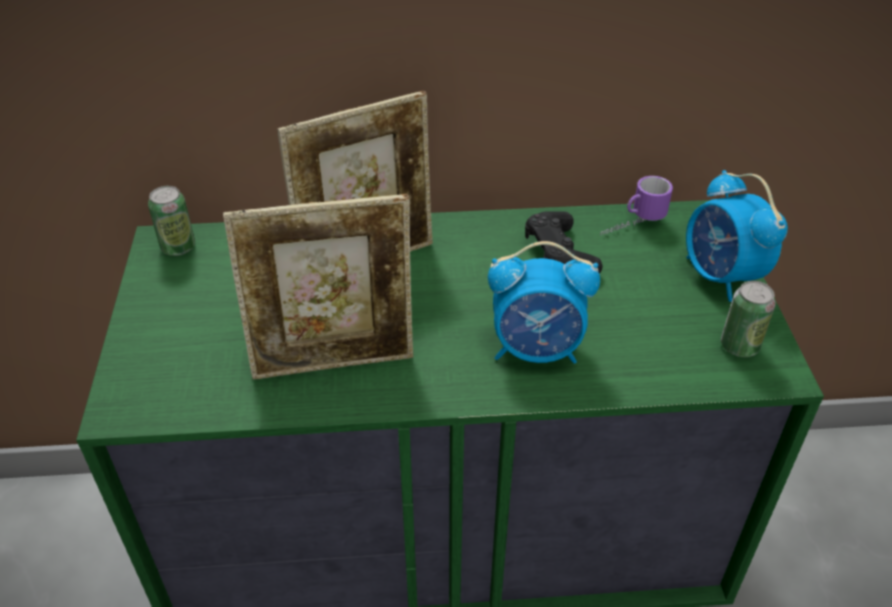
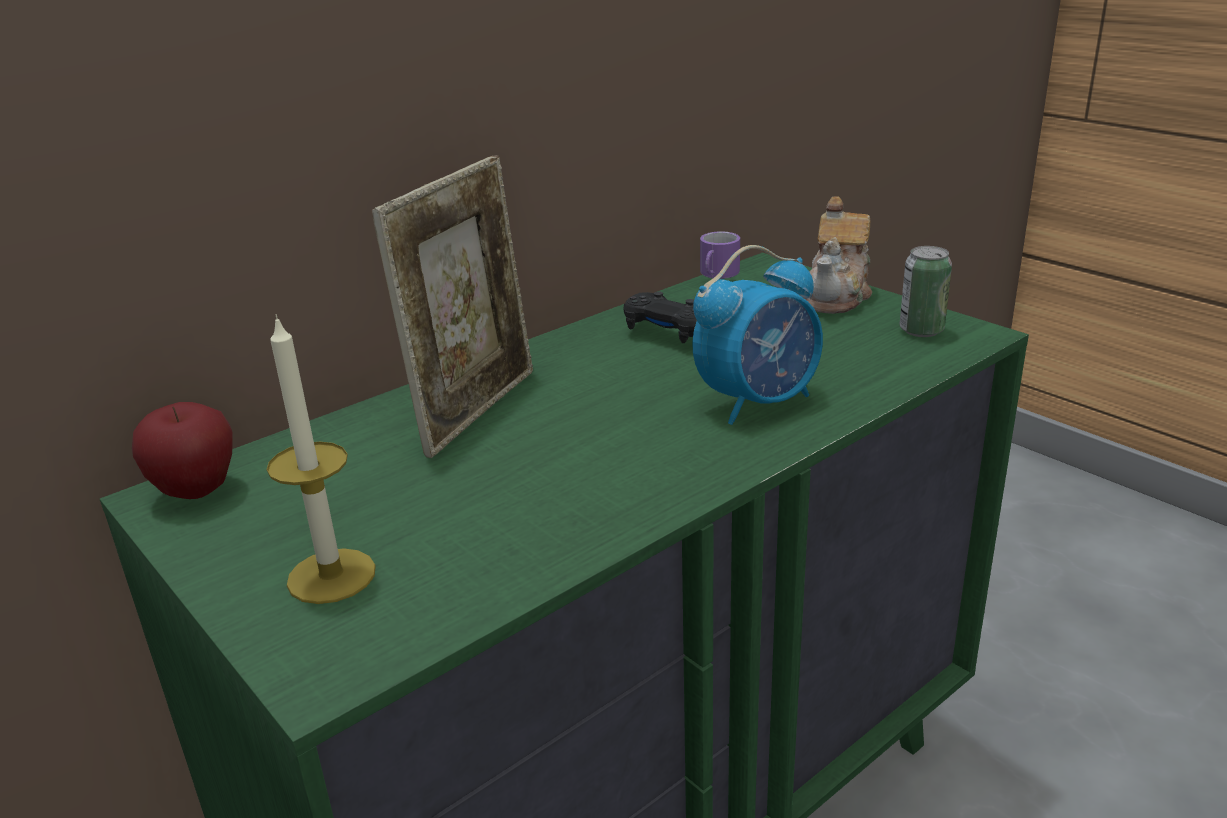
camera: 35 degrees left, 15 degrees down
(178, 247) = (197, 492): can -> apple
(180, 346) = (331, 576): none -> candle
(334, 361) = (559, 500): picture frame -> none
(721, 276) = (837, 296): alarm clock -> teapot

